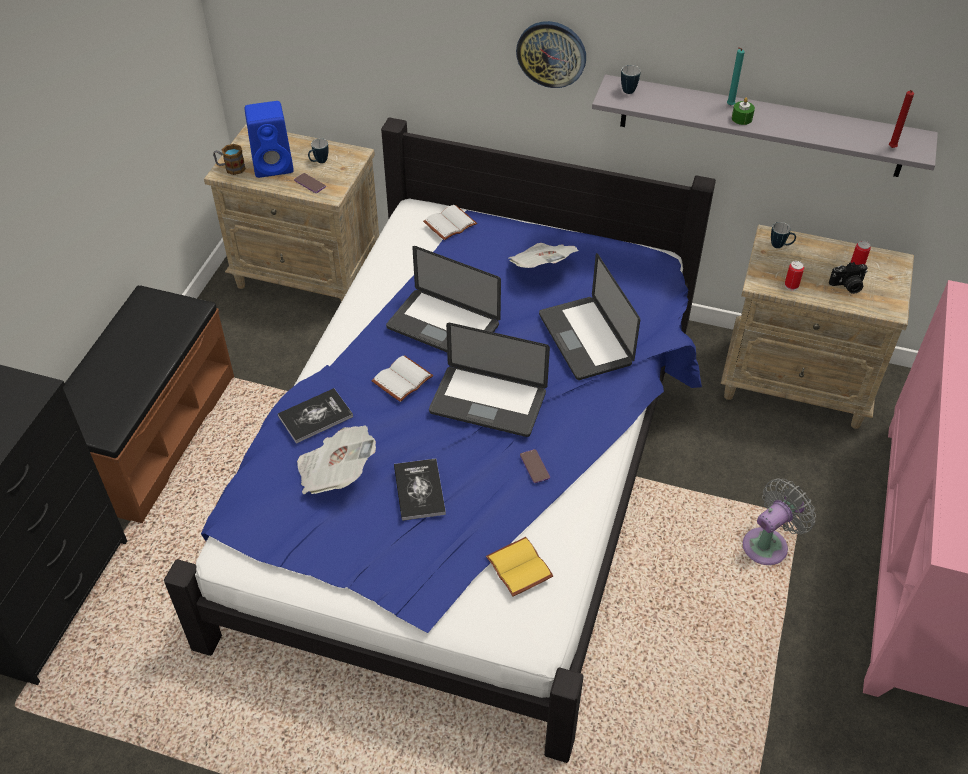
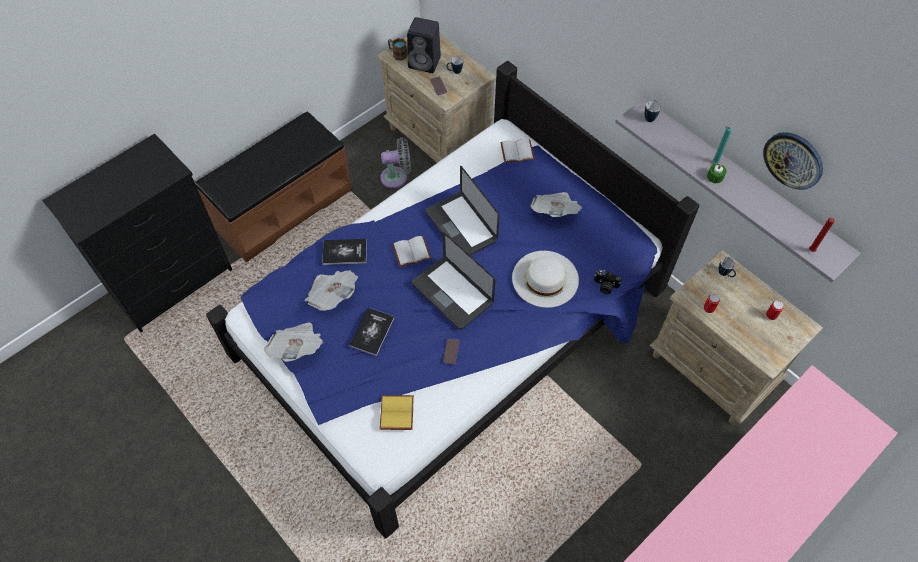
camera: 30 degrees right, 10 degrees up
(274, 165) = (425, 62): blue speaker -> black speaker
(333, 555) = (297, 348): none -> newspaper
(551, 53) = (612, 67): wall clock -> wall clock (793, 160)
(585, 339) = (545, 278): laptop -> white hat
(768, 544) = (607, 472): grey fan -> grey fan (397, 177)
(847, 286) = (750, 328): camera -> camera (605, 286)

